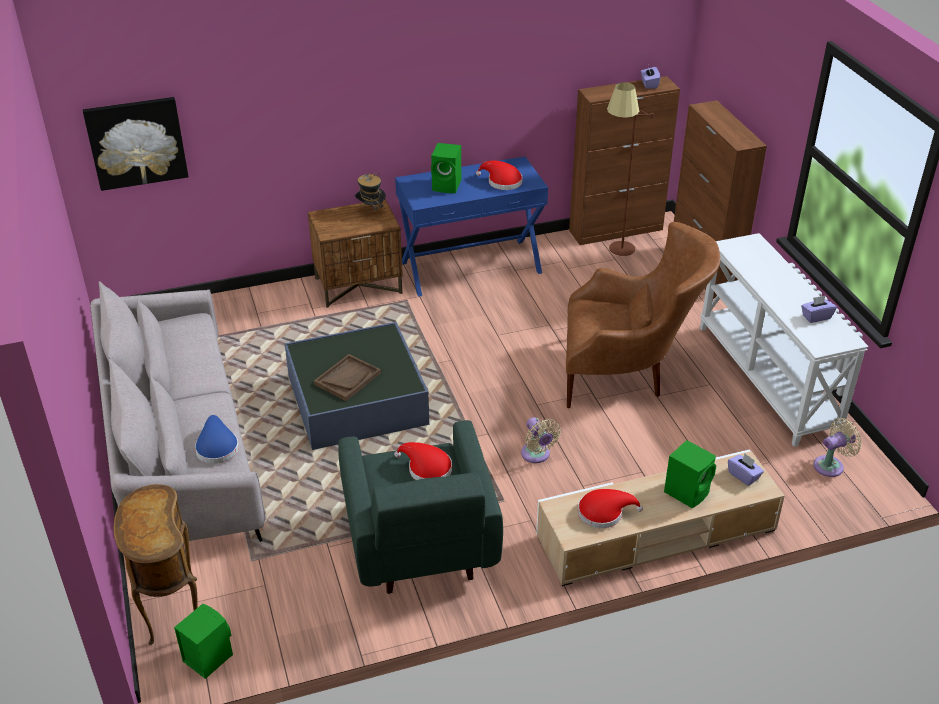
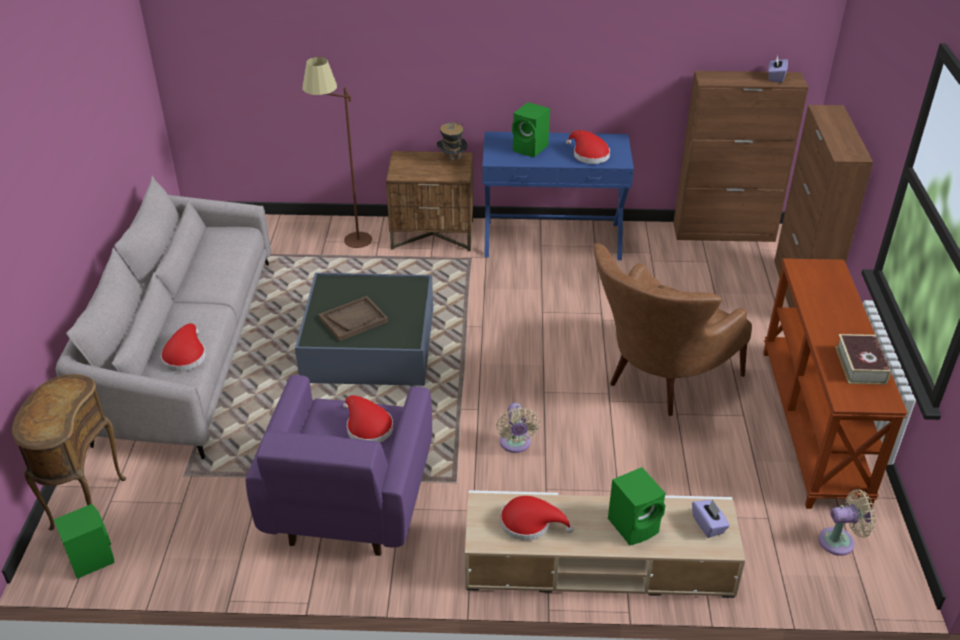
camera: 20 degrees right, 0 degrees up
(136, 142) = (228, 52): picture -> none
(217, 447) = (185, 356): blue hat -> red hat
(419, 544) = (348, 504): green armchair -> purple armchair
(616, 254) = (711, 256): brown floor lamp -> brown floor lamp (346, 244)
(628, 374) = (657, 383): brown armchair -> brown armchair turned 105 degrees clockwise
(768, 378) = (814, 425): white console table -> brown console table
(816, 317) = (860, 365): purple tissue box -> book

